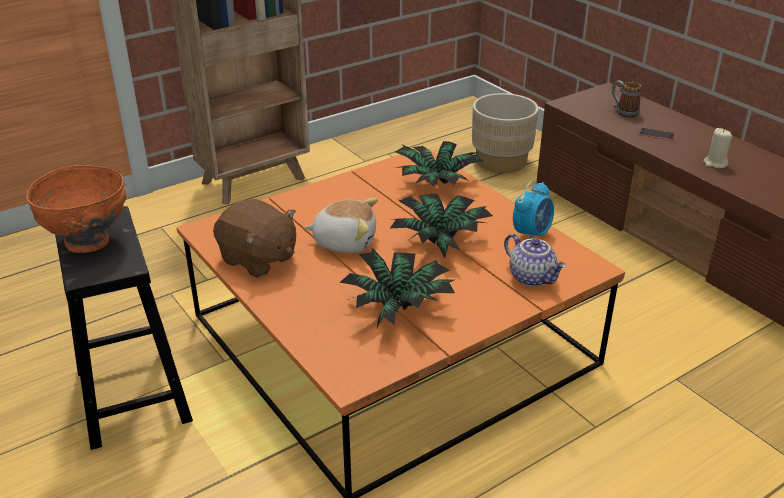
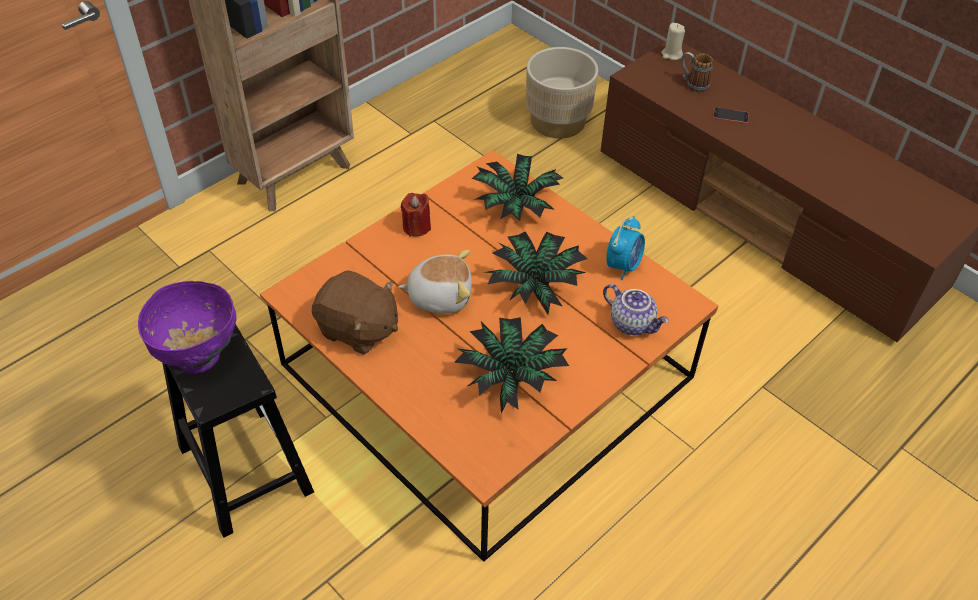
camera: 10 degrees left, 15 degrees up
(88, 242) = (198, 357): orange bowl -> purple bowl
(338, 192) = (416, 227): none -> red candle
(715, 163) = (792, 153): beige candle -> beige candle (671, 54)

